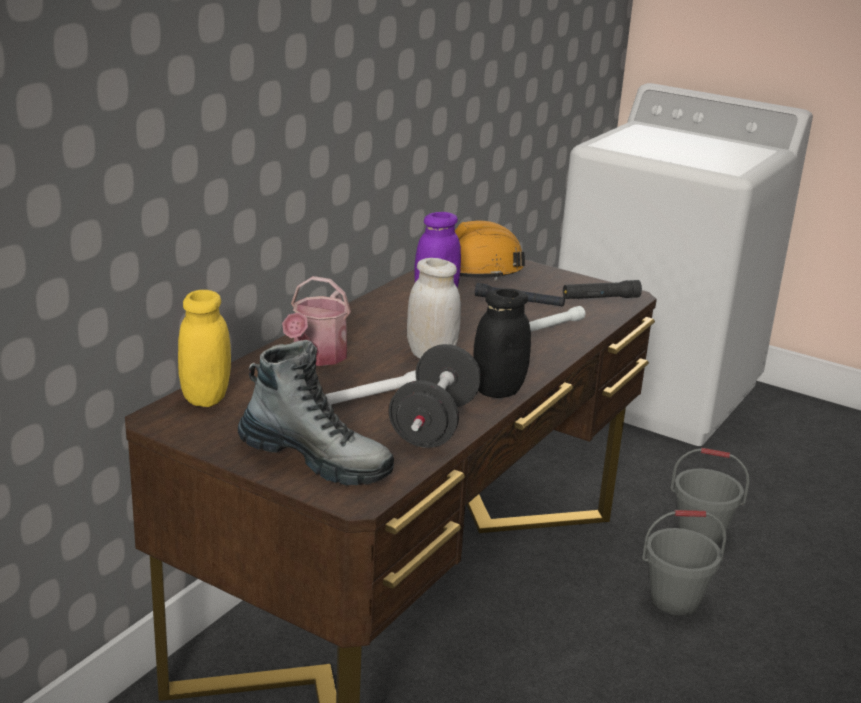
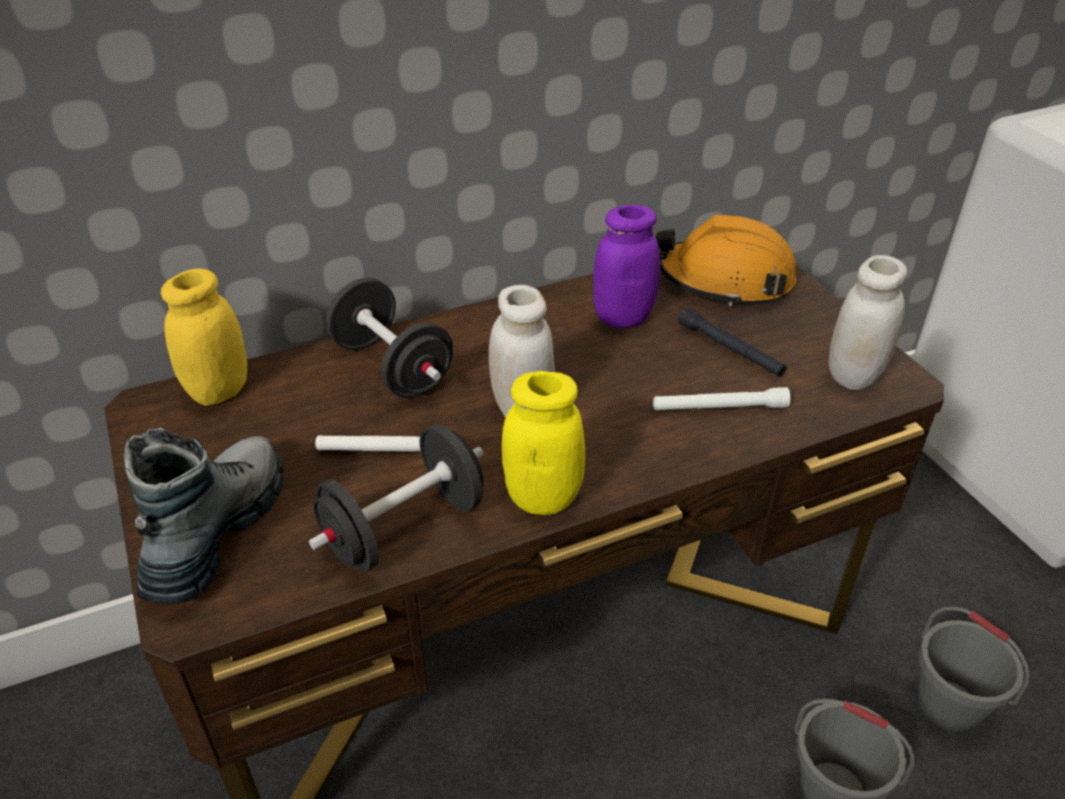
camera: 35 degrees right, 15 degrees up
(315, 459) = (217, 531): boot -> boot turned 135 degrees counterclockwise
(316, 357) = (392, 367): watering can -> black dumbbell
(498, 390) = (543, 498): black jar -> yellow jar
(600, 298) = (854, 376): black flashlight -> white jar

